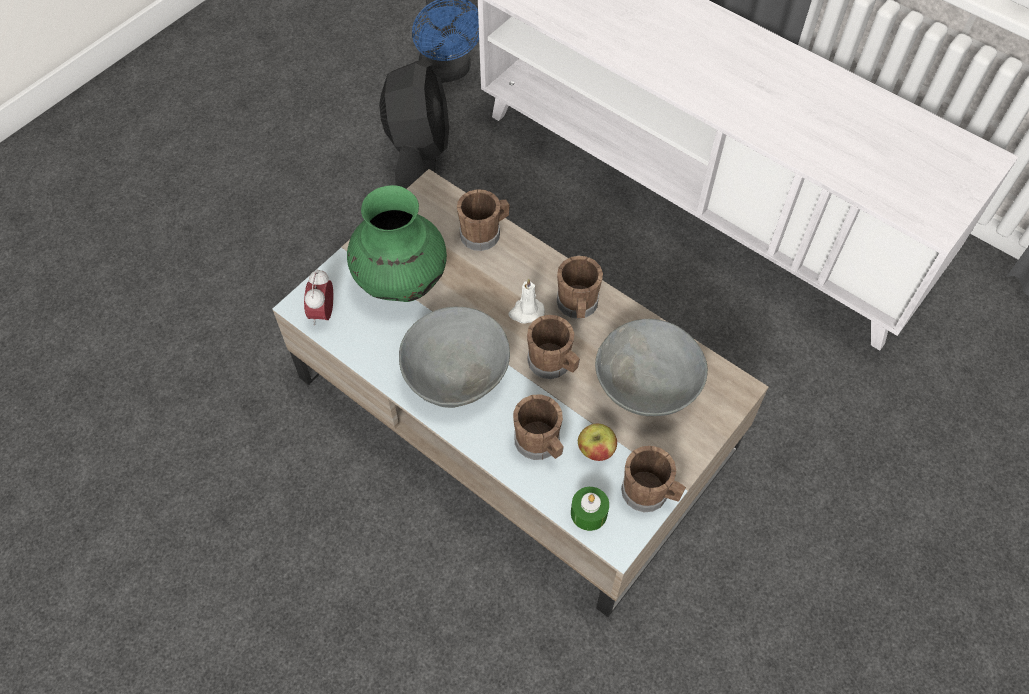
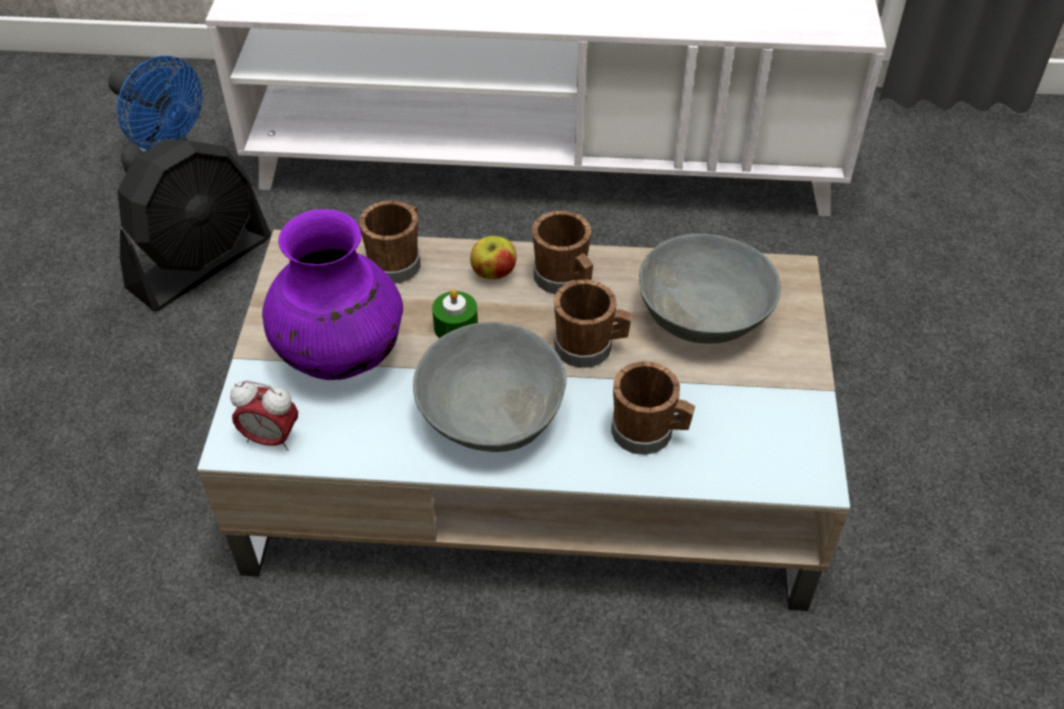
camera: 35 degrees left, 10 degrees down
(323, 313) = (271, 438): alarm clock -> alarm clock turned 45 degrees counterclockwise
(400, 281) = (340, 356): green vase -> purple vase
(419, 154) = (201, 263): black fan -> black fan turned 75 degrees clockwise
(526, 312) = (514, 314): white candle -> none
(589, 513) = (762, 470): green candle -> green candle (456, 327)
(596, 450) = (712, 405): apple -> apple (494, 273)
(649, 493) = (803, 414): brown mug -> none

